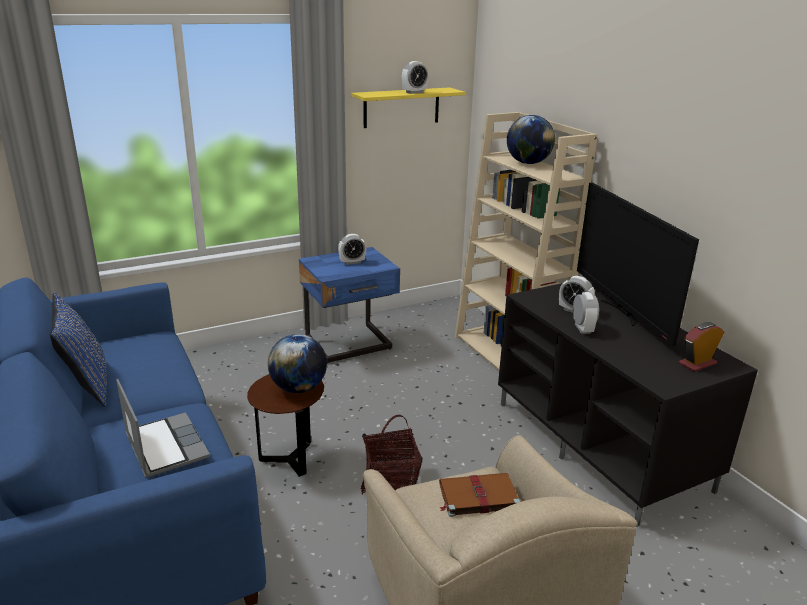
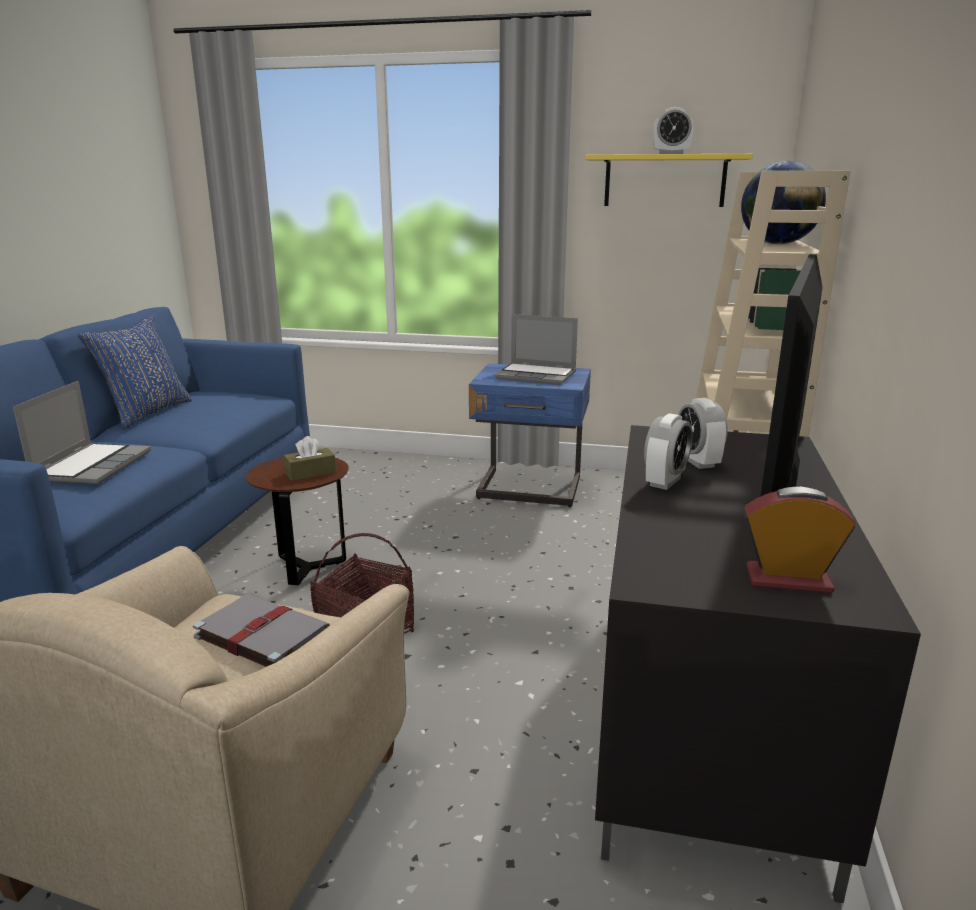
camera: 40 degrees right, 5 degrees down
(298, 388) = (310, 473): globe -> brown tissue box
(352, 262) = (537, 375): alarm clock -> laptop
(477, 496) = (260, 634): brown book -> grey book

